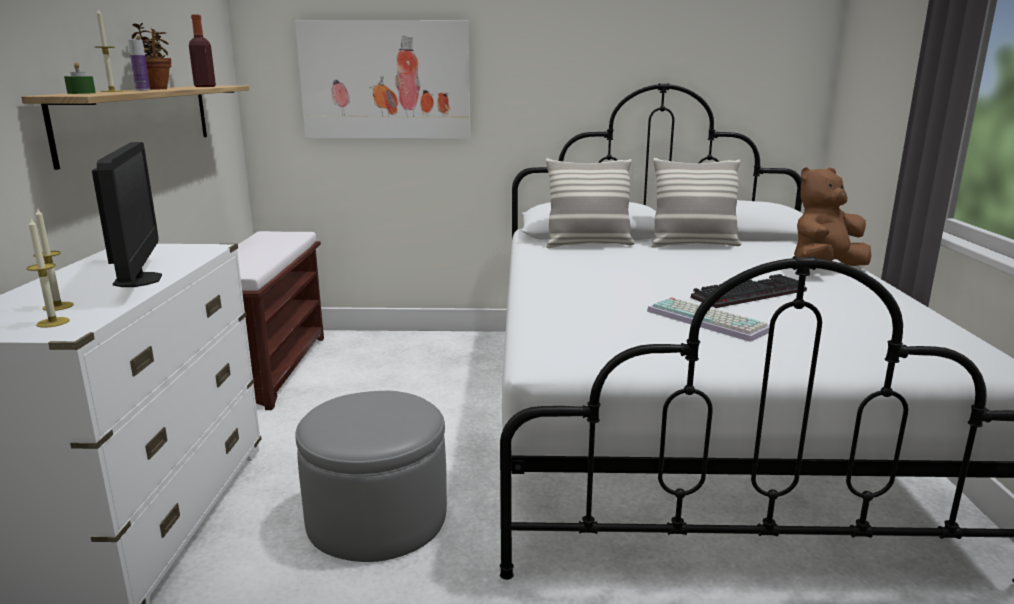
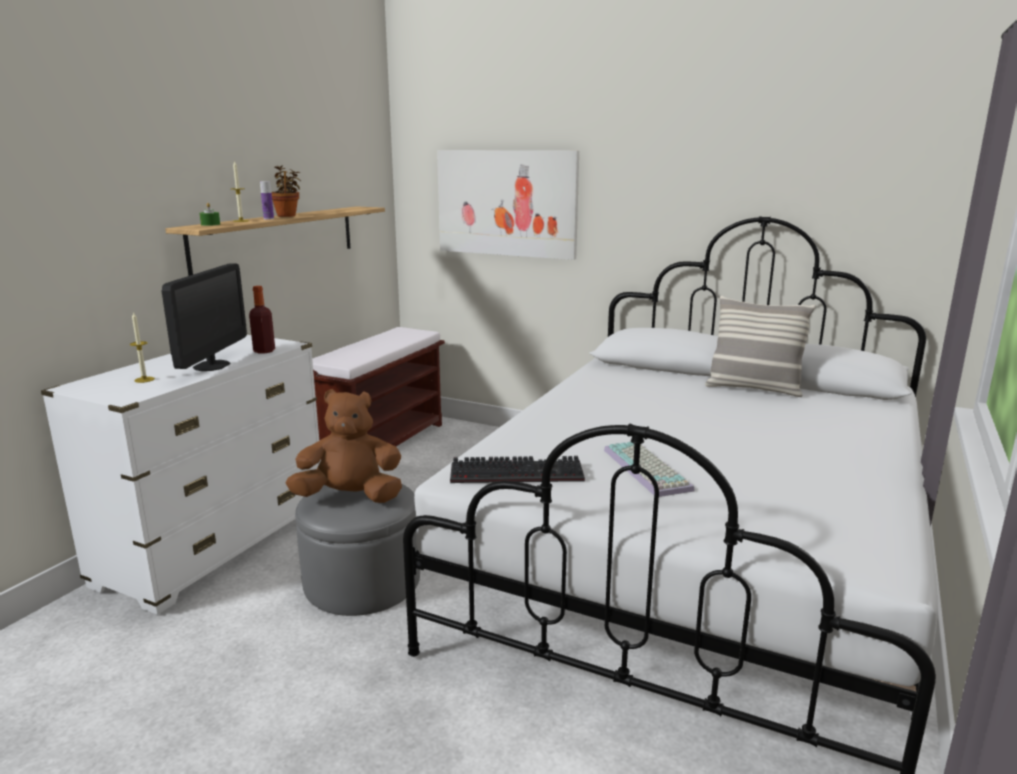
camera: 25 degrees right, 0 degrees up
(53, 322) = (127, 391): candle -> none
(205, 86) = (338, 211): bottle -> bottle (264, 351)
(588, 244) = (647, 374): pillow -> none
(749, 293) = (731, 450): keyboard -> keyboard (518, 473)
(824, 269) = (860, 436): brown plush toy -> brown plush toy (350, 497)

